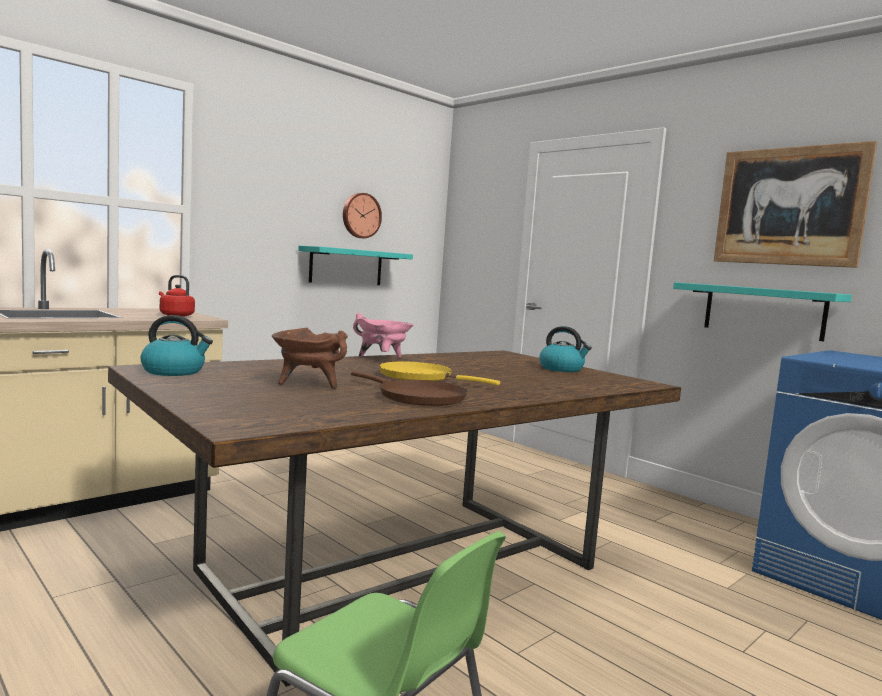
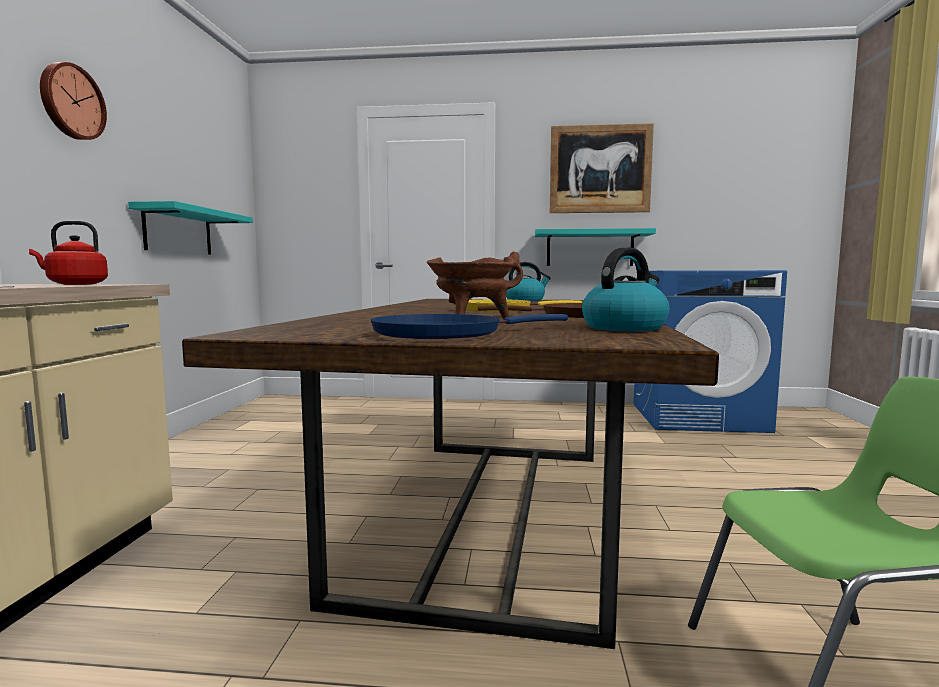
camera: 40 degrees left, 0 degrees up
(174, 371) = (303, 331): kettle -> kettle (624, 328)
(209, 390) = (445, 333): none -> blue frying pan
(360, 215) = (185, 170): wall clock -> wall clock (71, 102)
(382, 359) = (398, 307): pink cooking pot -> none

